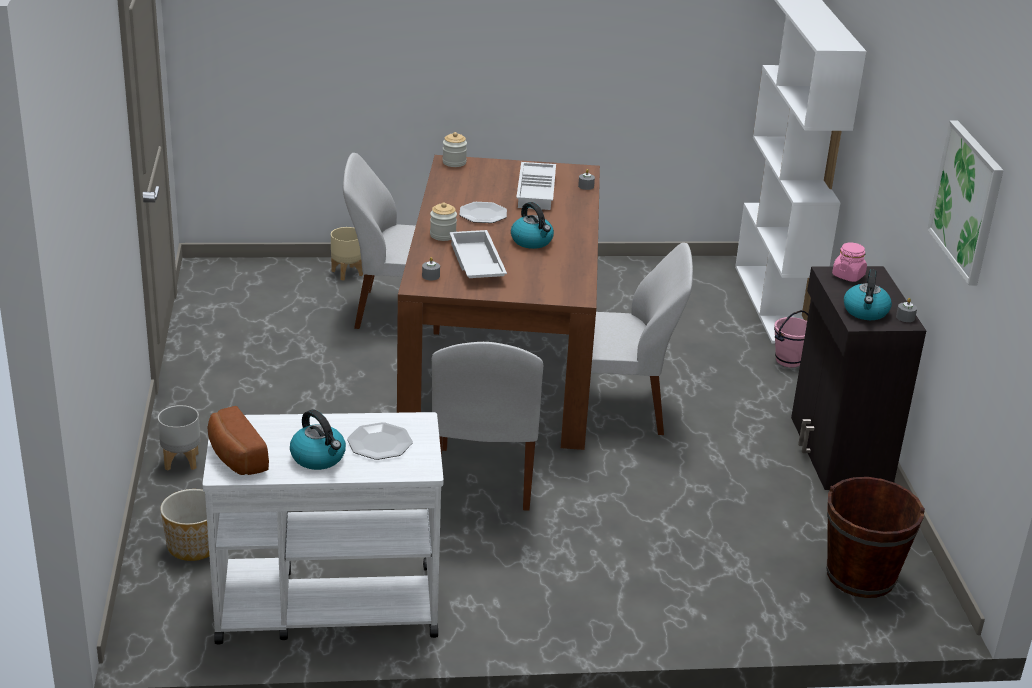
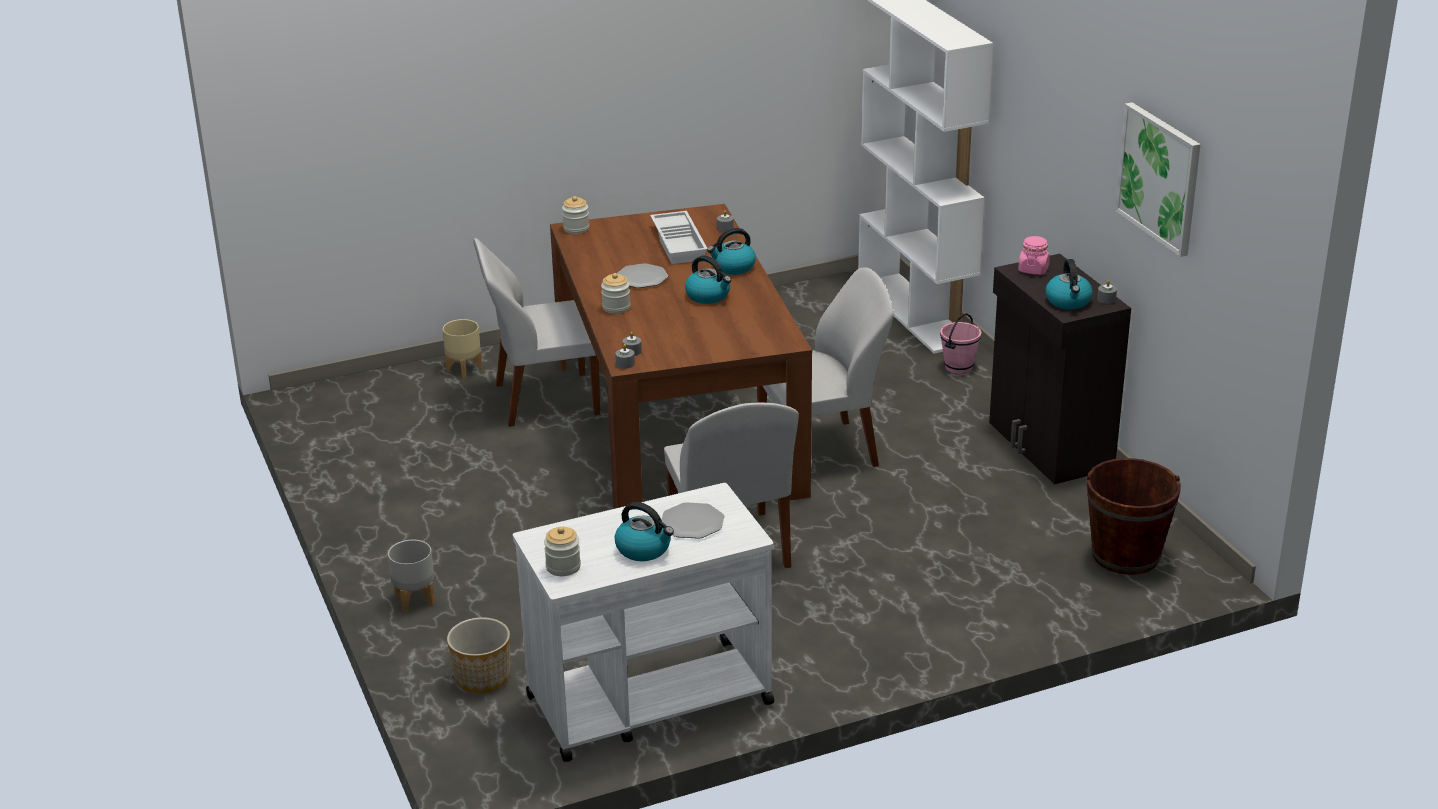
camera: 15 degrees left, 0 degrees up
(234, 457) = (563, 567): bread -> jar
(417, 285) = (625, 364): none -> grey candle
(475, 263) = (667, 329): white tray -> none
(570, 221) = (733, 267): none -> kettle

